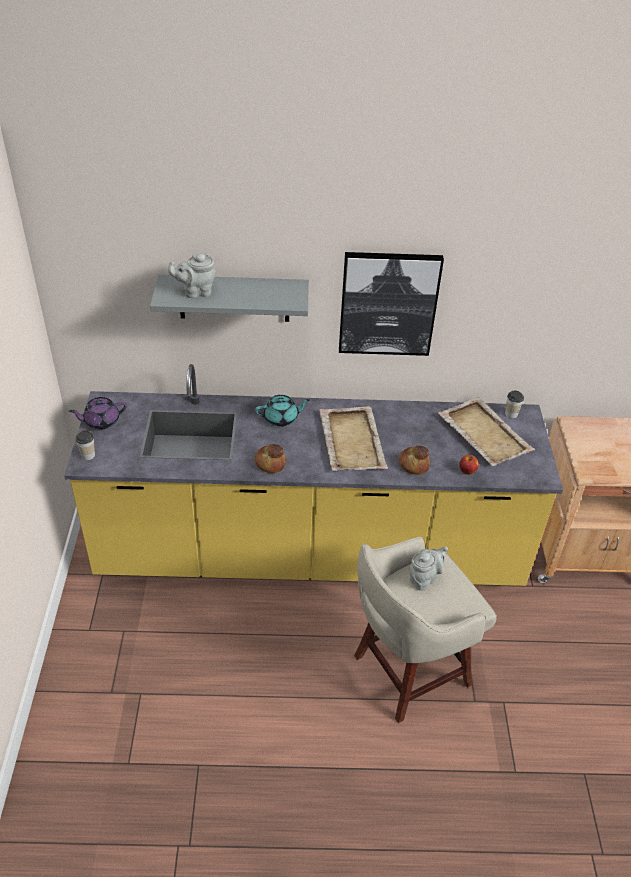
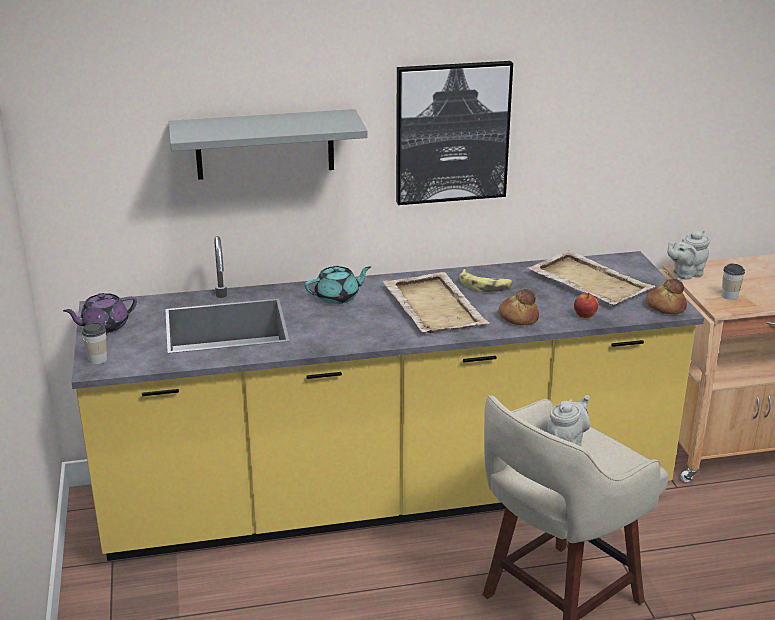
camera: 10 degrees left, 15 degrees down
(196, 292) = (223, 128): grey teapot -> grey teapot (685, 274)
(270, 463) = (340, 337): bread -> bread (665, 306)
(399, 424) = (485, 285): none -> banana
(511, 414) = (612, 262): cup -> cup (729, 296)

